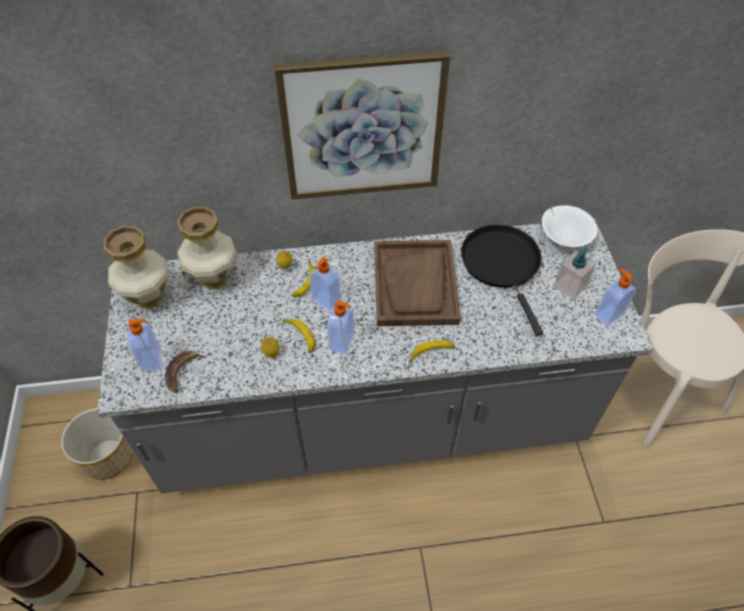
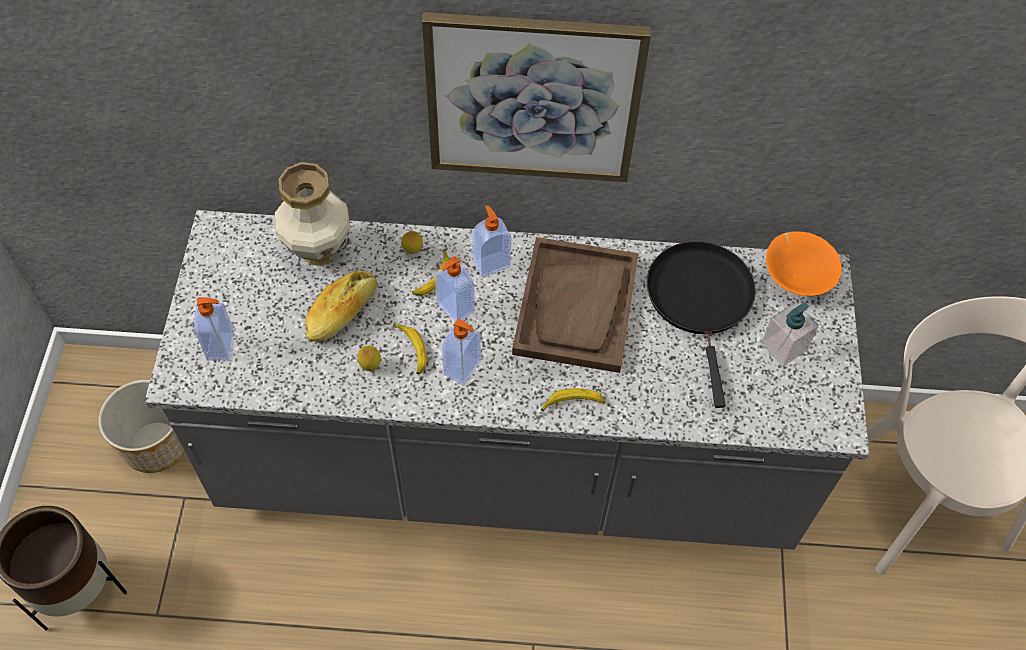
camera: 10 degrees right, 5 degrees up
(148, 297) = (231, 262): vase -> none
(182, 372) = (256, 369): banana -> none
(242, 319) = (342, 312): none -> bread
(563, 238) = (796, 277): white bowl -> orange bowl
(607, 315) = (822, 396): soap dispenser -> soap dispenser (491, 263)

